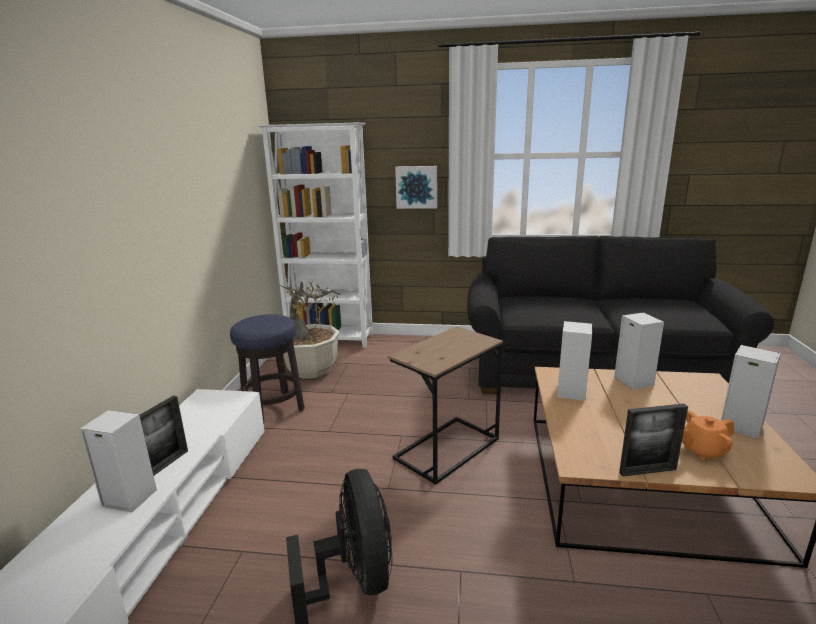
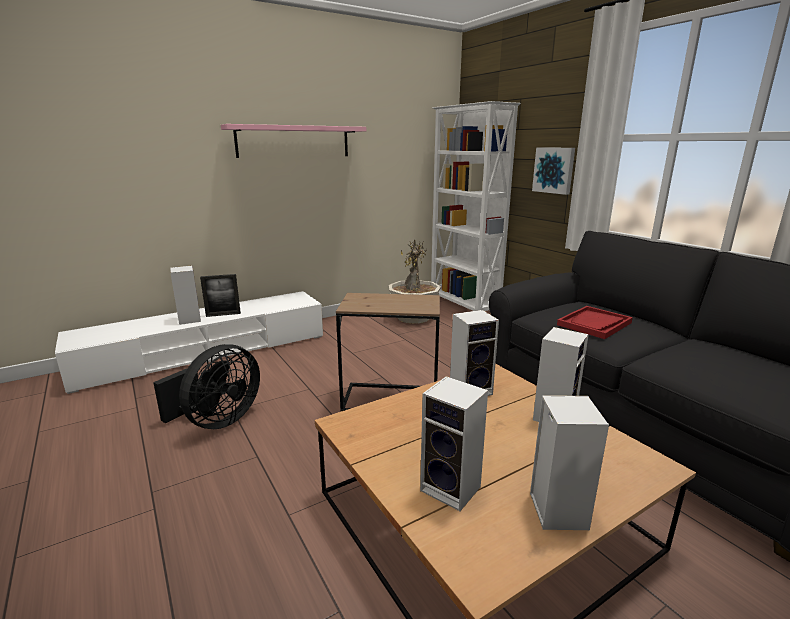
camera: 50 degrees right, 0 degrees up
(157, 183) = (294, 141): none -> pink shelf
(273, 408) = (352, 327): stool -> none
(558, 309) = (594, 324): none -> red tray
(647, 471) = (370, 461): picture frame -> none
(702, 451) = (453, 489): orange teapot -> speaker

